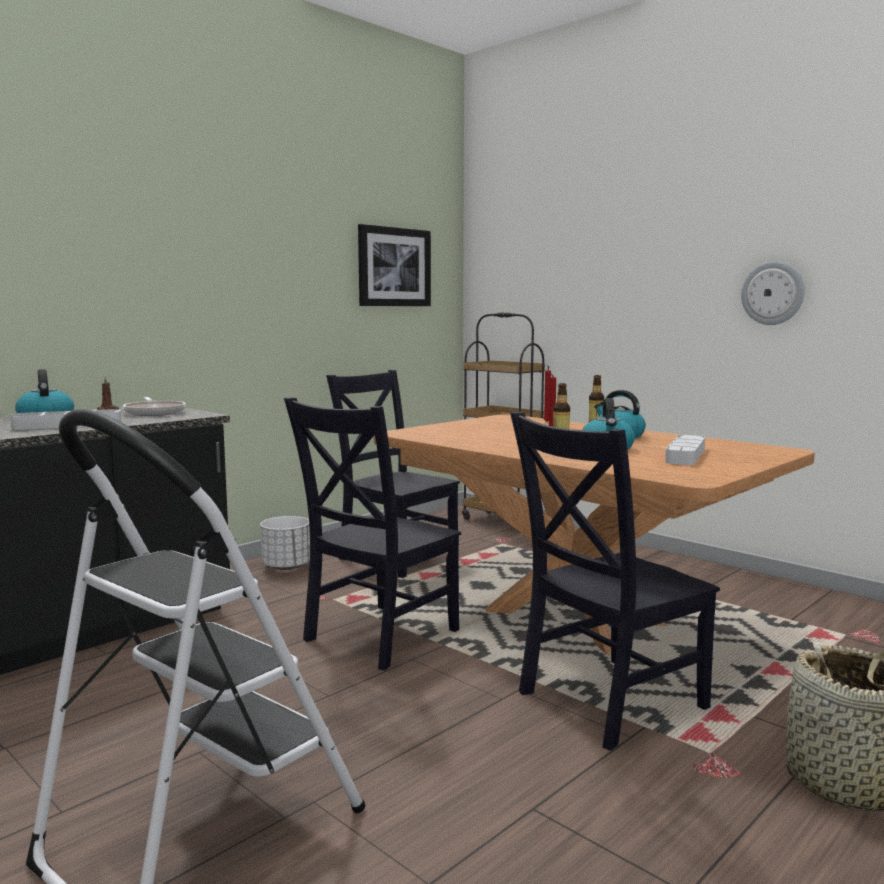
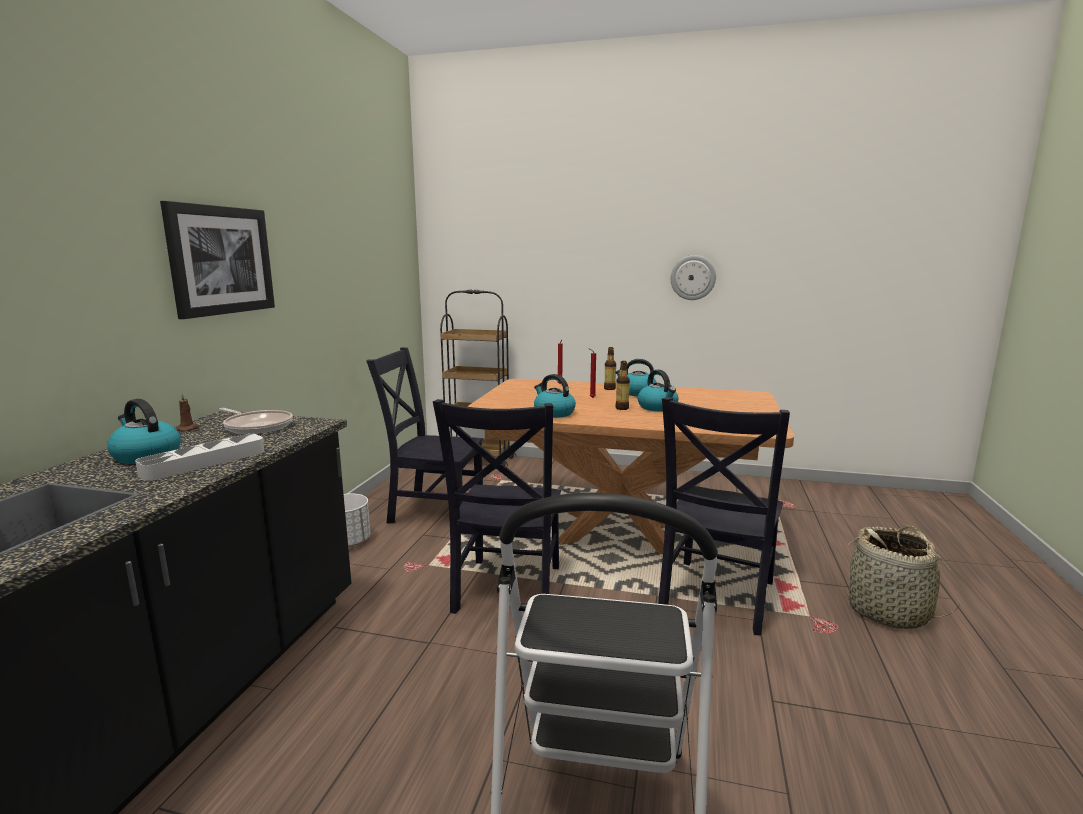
camera: 30 degrees left, 5 degrees up
(394, 267) = (378, 251): picture -> picture (221, 260)
(472, 441) = (553, 413): none -> kettle
(685, 455) = (716, 407): grey tray -> none

